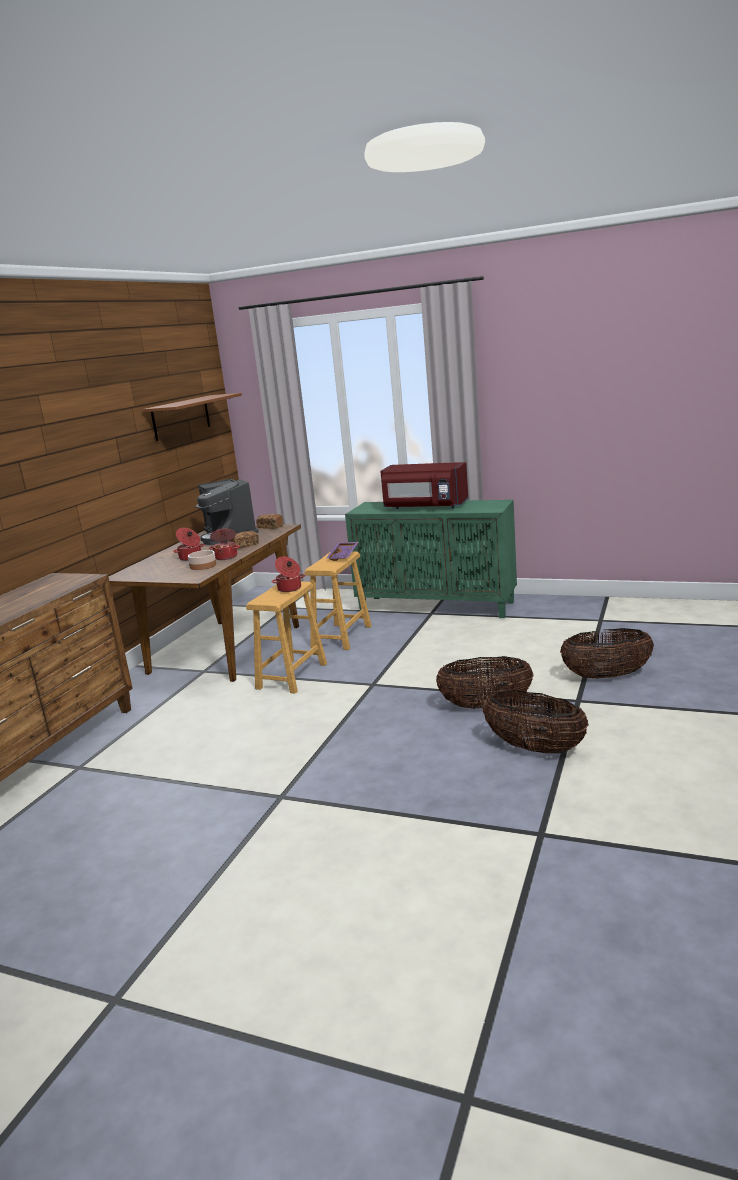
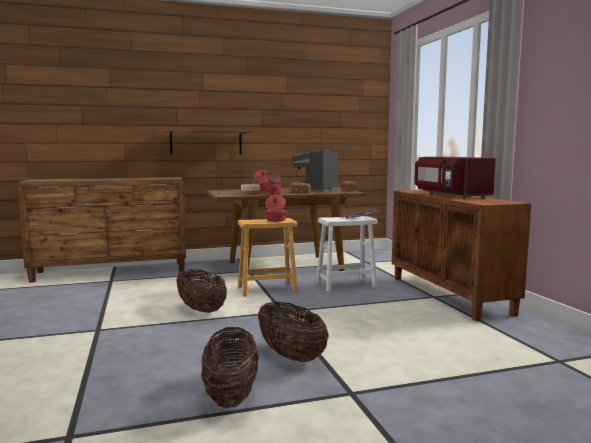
camera: 50 degrees right, 10 degrees down
(181, 417) = (331, 108): brown shelf -> brown shelf (206, 142)
(342, 636) = (346, 285): brown stool -> white stool
(437, 606) = (450, 295): green cabinet -> brown cabinet
(606, 676) = (427, 395): basket -> basket (201, 310)

